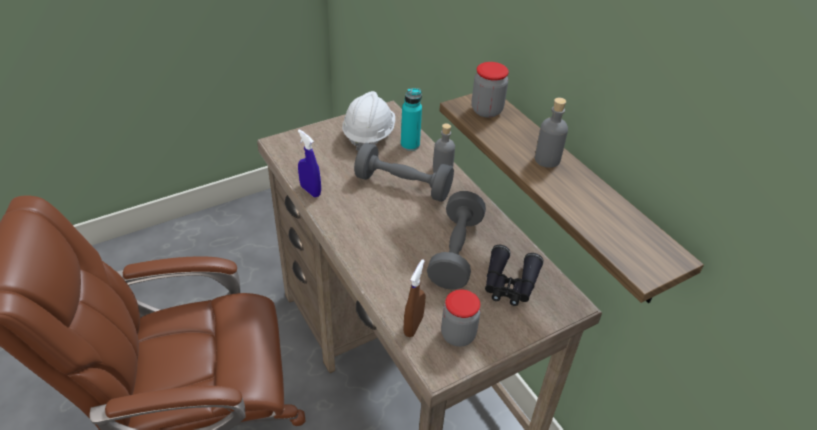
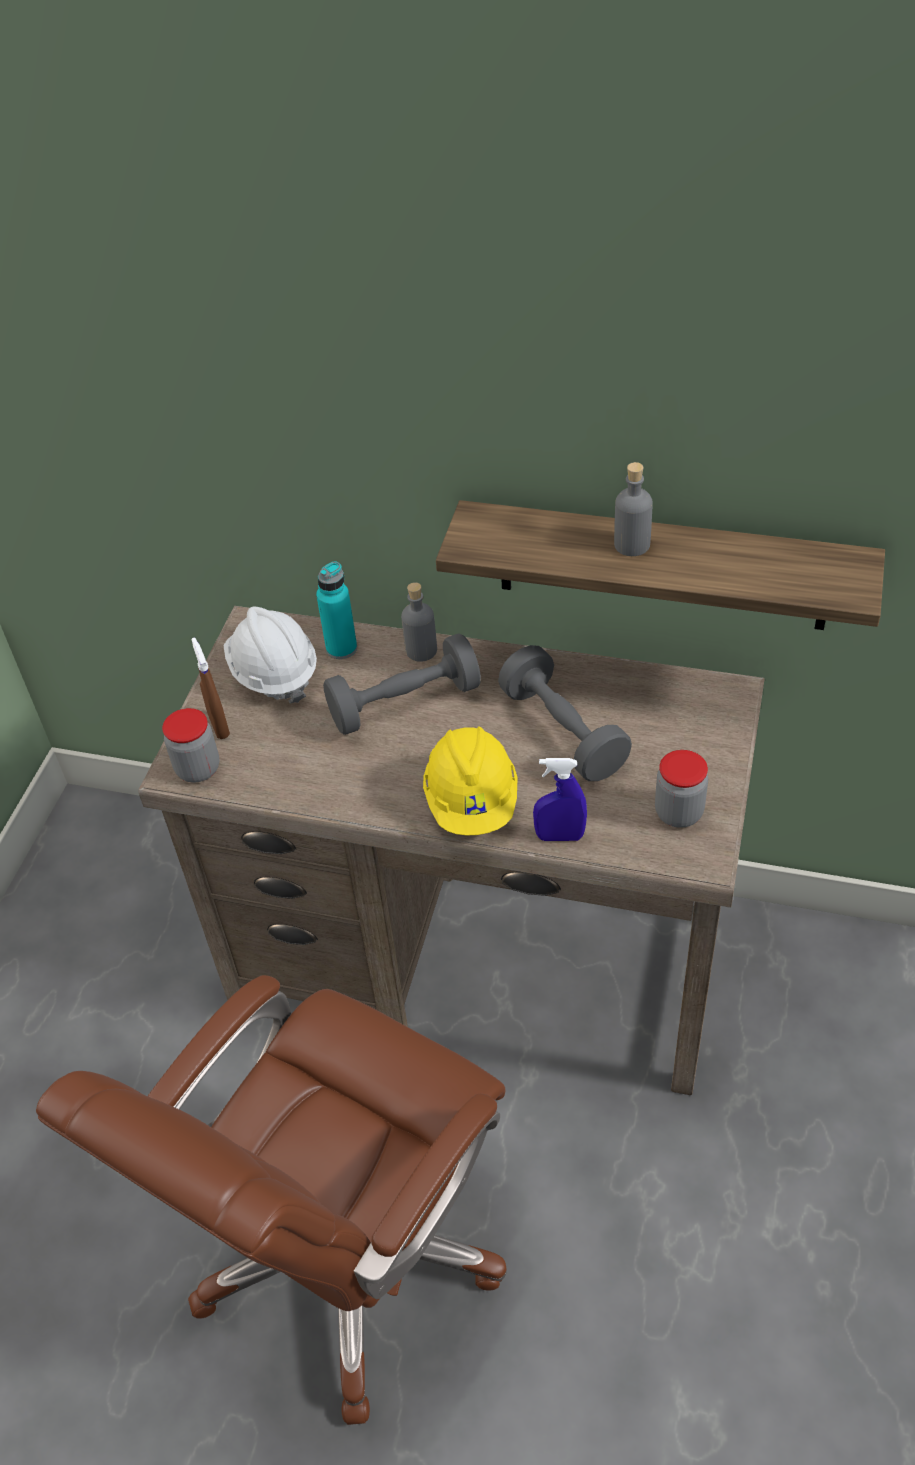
camera: 40 degrees left, 5 degrees up
(310, 191) = (309, 796): blue spray bottle -> blue spray bottle (560, 836)
(370, 247) = (472, 801): none -> yellow hard hat
(413, 326) = (628, 842): brown spray bottle -> brown spray bottle (219, 726)
(486, 110) = (497, 532): jar -> jar (198, 769)
(509, 284) = (656, 720): black binoculars -> none

